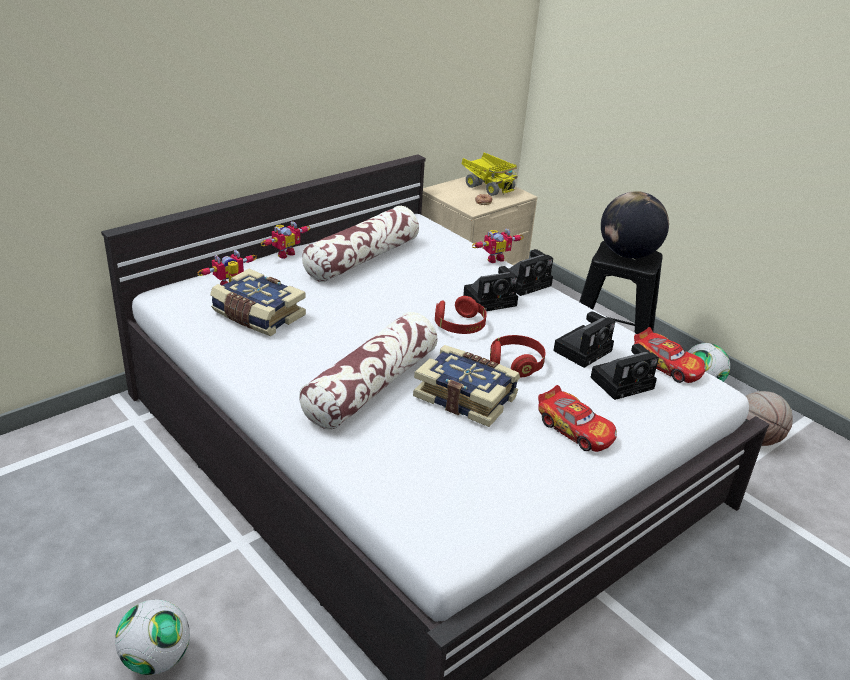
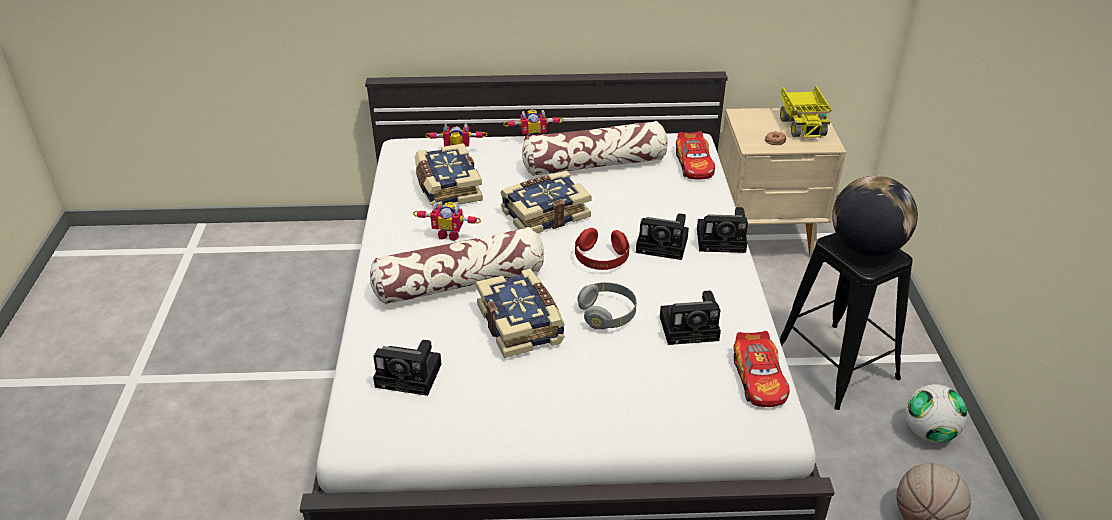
camera: 40 degrees right, 5 degrees up
(156, 659) = (221, 427): football -> none
(371, 308) = (544, 214): none -> book
(494, 258) = (723, 204): toy robot -> toy robot (449, 234)
(516, 364) = (607, 314): red headphones -> grey headphones
(575, 429) = (581, 396): toy car -> toy car (694, 164)
(623, 382) = (688, 375): camera -> camera (411, 375)

